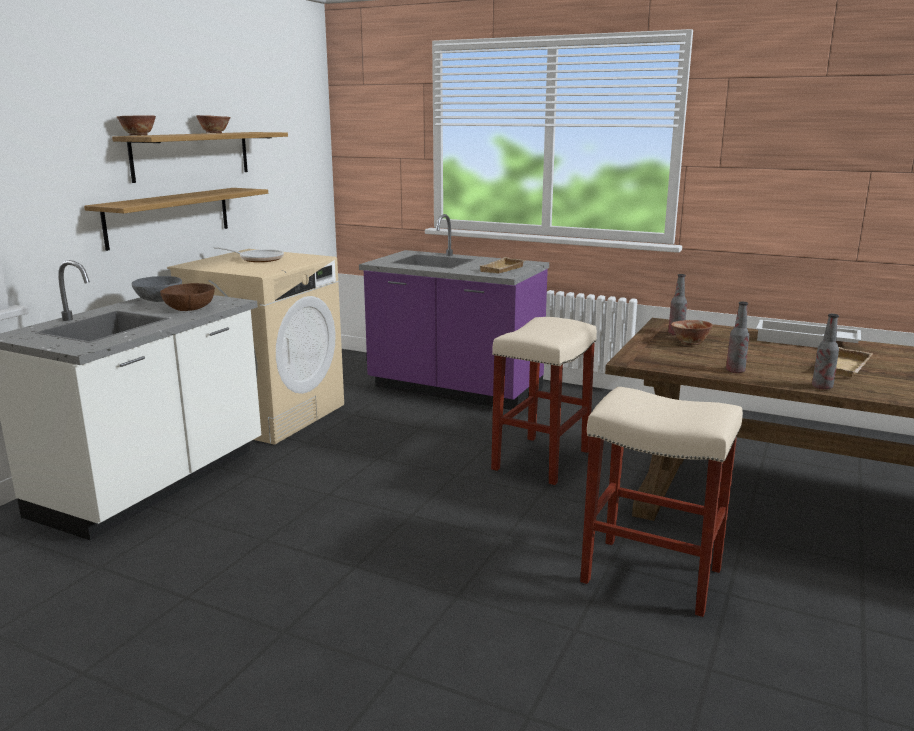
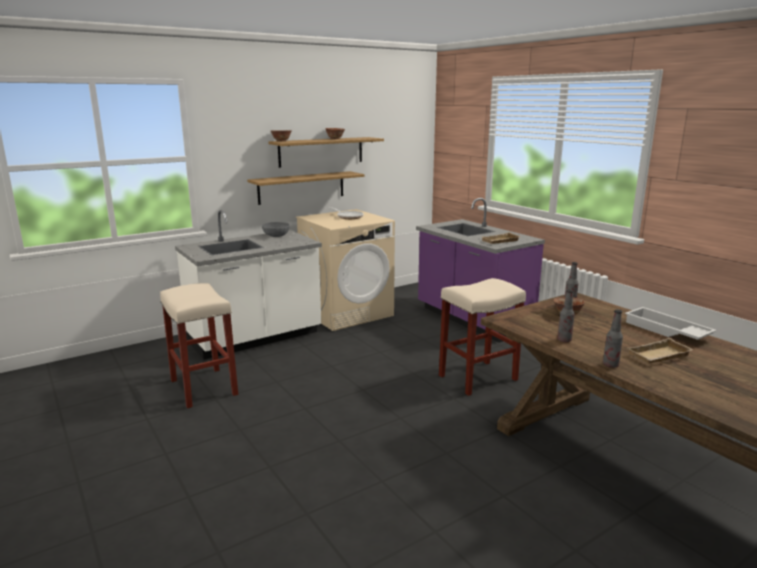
camera: 30 degrees right, 0 degrees up
(189, 308) = (282, 242): brown bowl -> none
(649, 575) = (464, 467): beige stool -> beige stool (203, 387)

